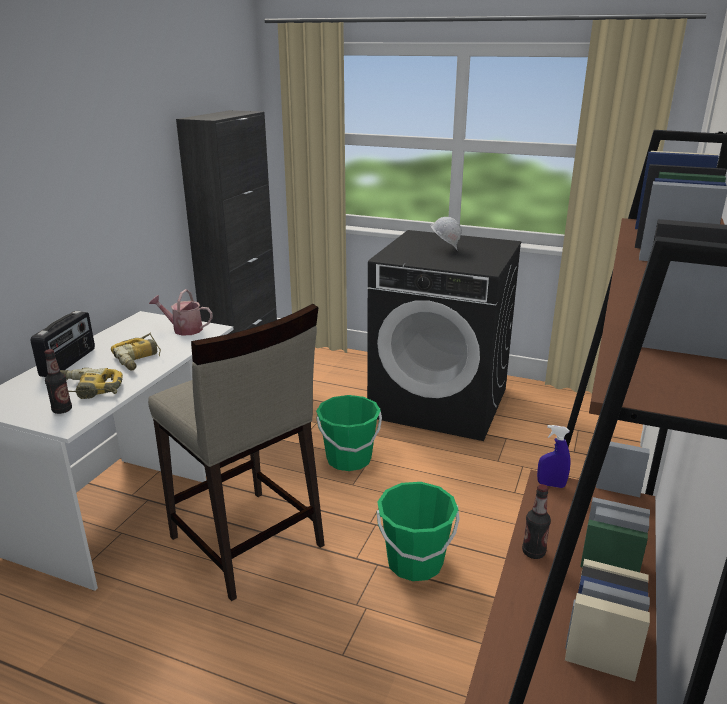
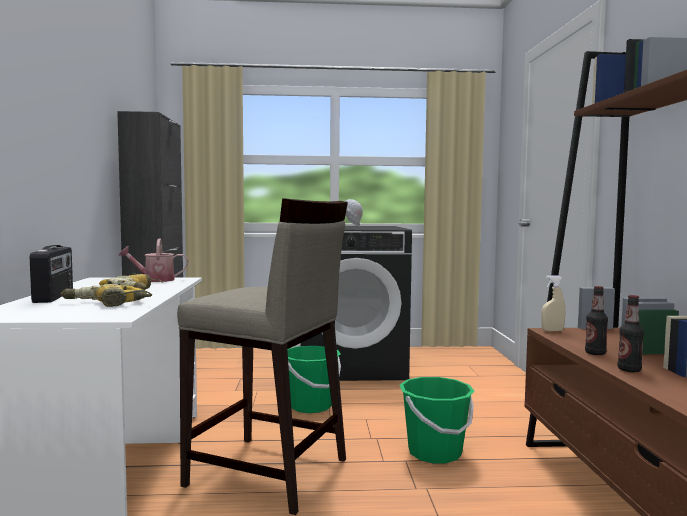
camera: 25 degrees left, 20 degrees down
(62, 410) = (95, 312): bottle -> bottle (629, 370)
(551, 485) = (552, 330): blue spray bottle -> beige spray bottle

